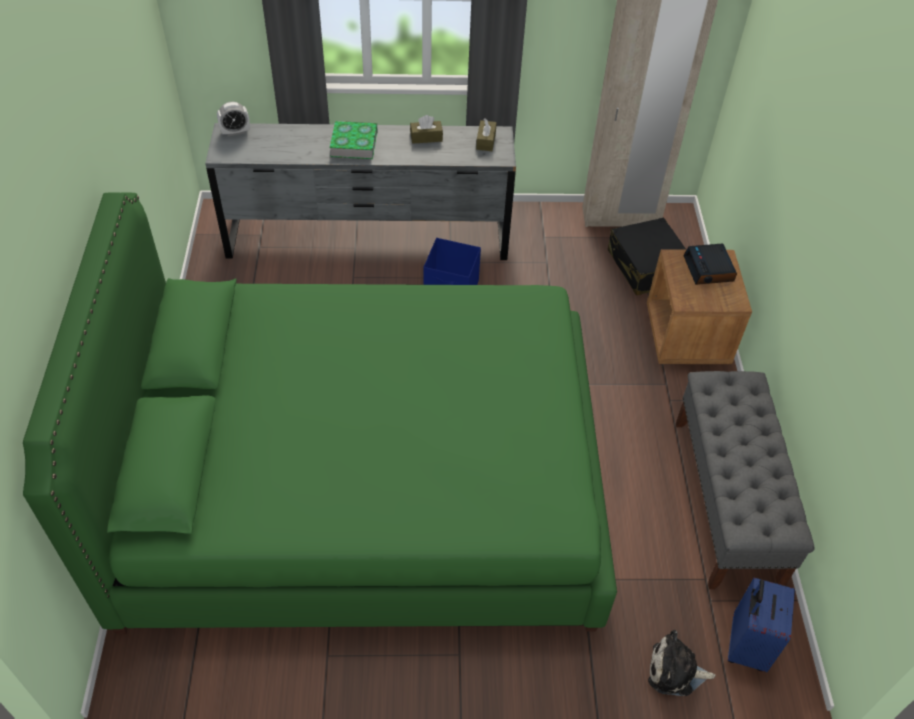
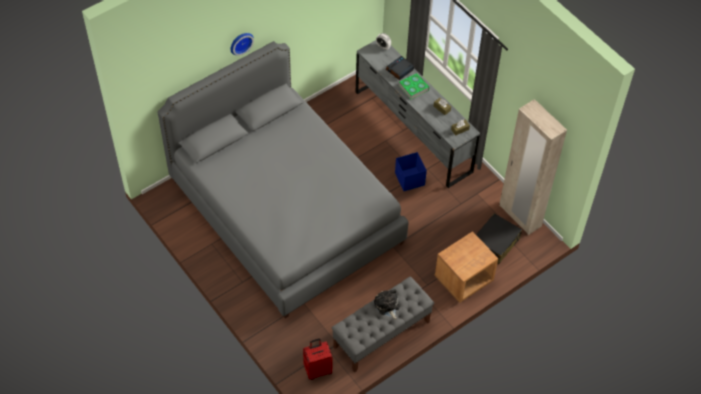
camera: 55 degrees right, 5 degrees up
(63, 216) = (240, 42): none -> wall clock
(364, 487) = (285, 211): green bed -> grey bed
(675, 671) = (288, 352): plush toy -> plush toy (387, 306)
(709, 269) = (475, 254): alarm clock -> alarm clock (399, 70)
(745, 645) = (318, 370): blue suitcase -> red suitcase

